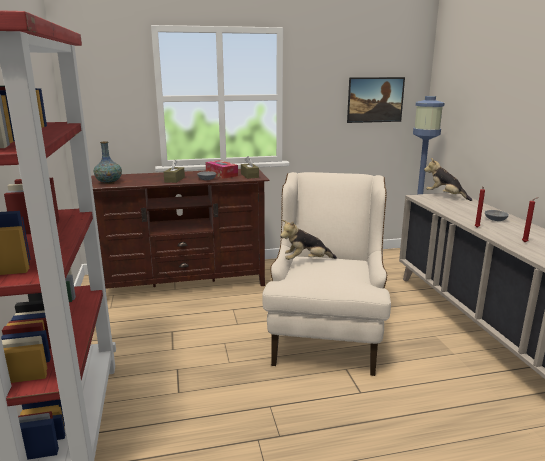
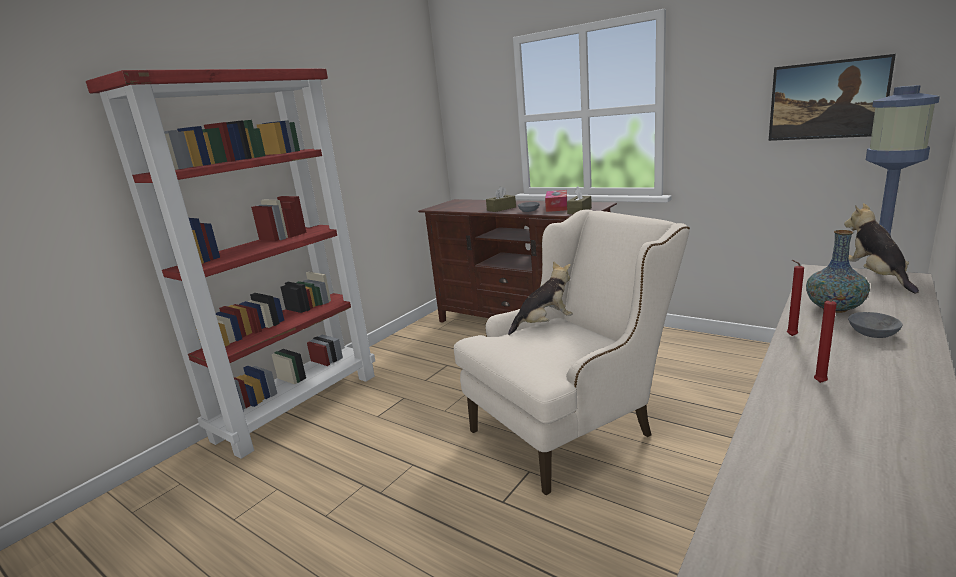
camera: 50 degrees right, 0 degrees up
(109, 182) = (449, 206): vase -> vase (834, 308)
(306, 261) = (544, 324): plush toy -> plush toy turned 120 degrees clockwise

